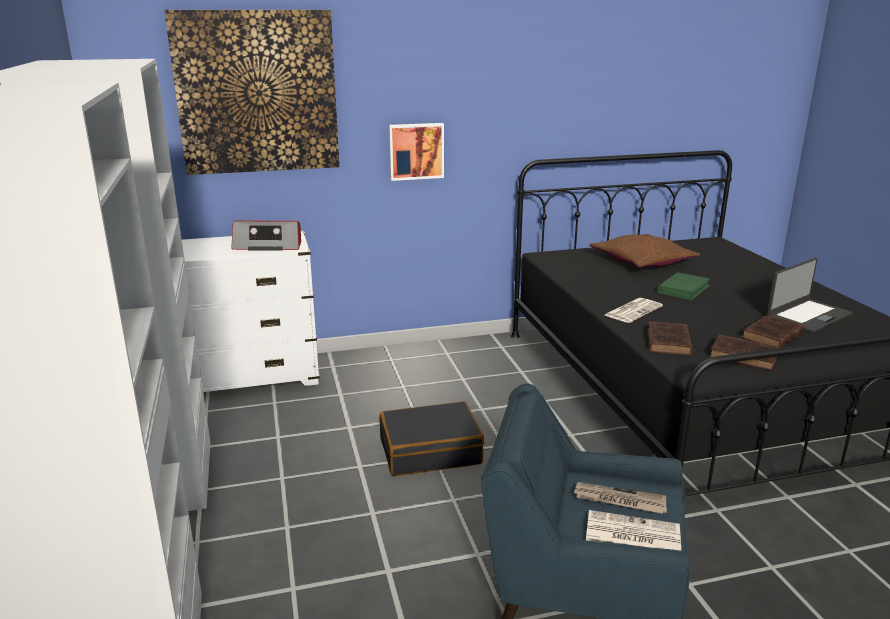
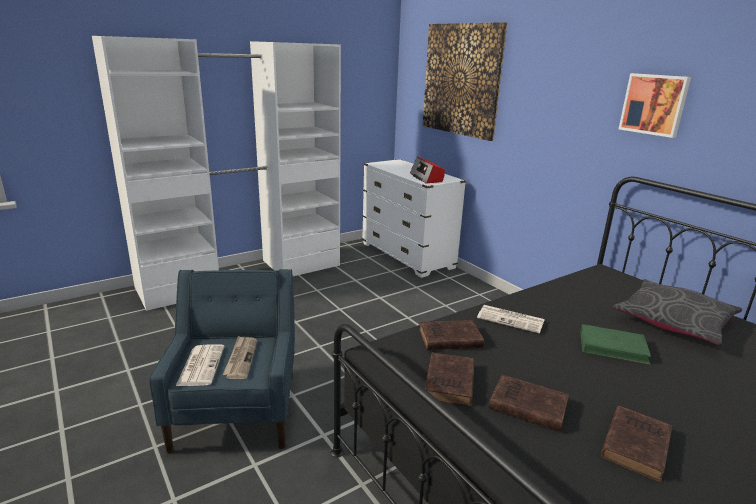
camera: 70 degrees right, 0 degrees up
(415, 151) = (542, 142): picture -> picture (654, 104)
(430, 451) = (370, 329): black suitcase -> none
(642, 261) = (673, 321): brown pillow -> grey pillow
(807, 316) = (636, 444): laptop -> brown book

